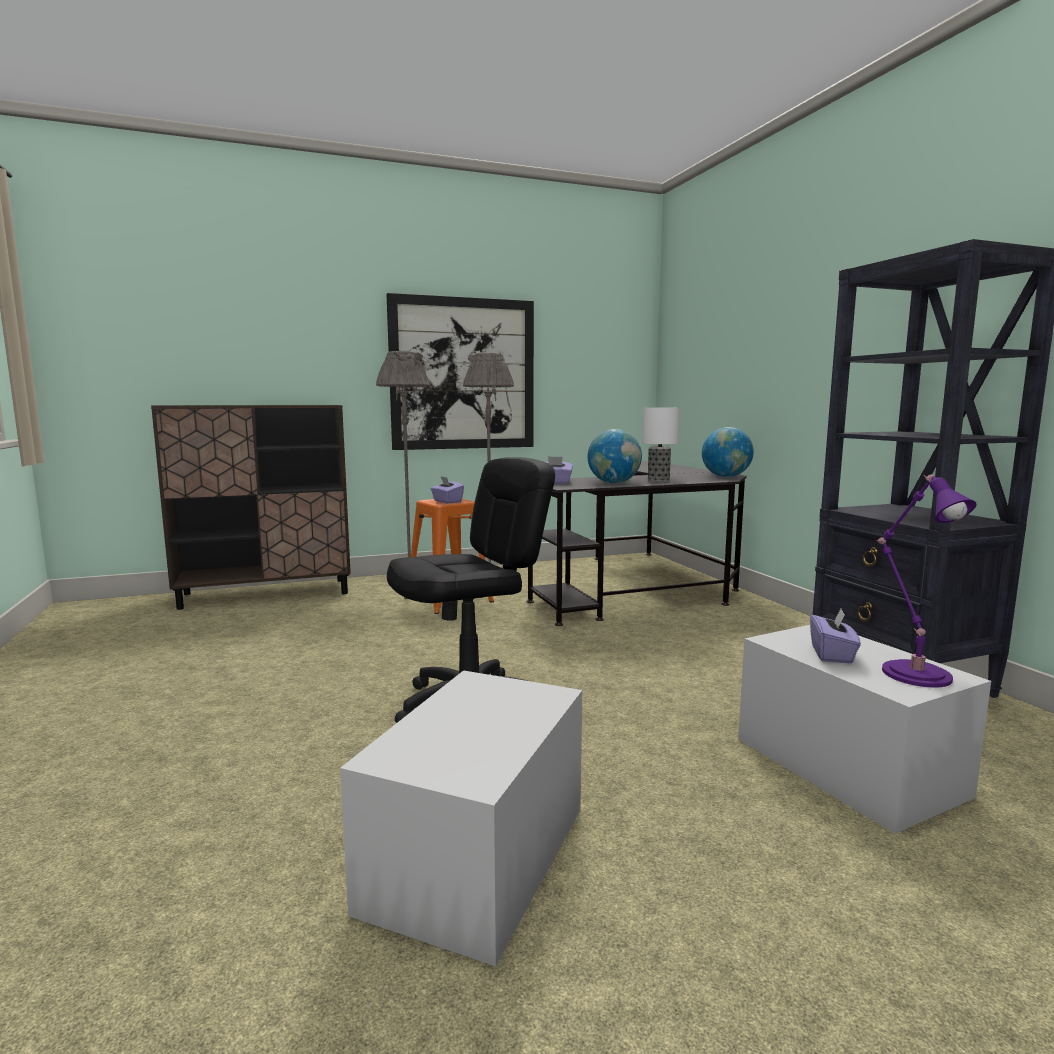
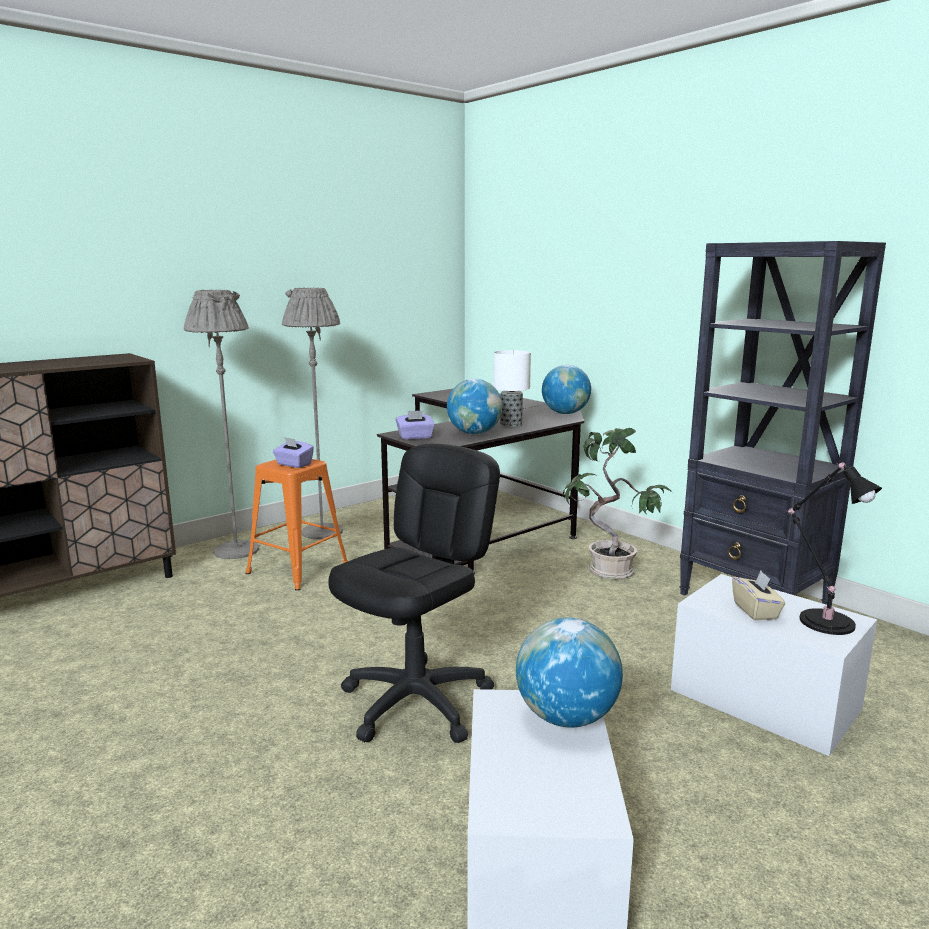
camera: 20 degrees left, 5 degrees up
(463, 374) = (271, 307): picture -> none
(529, 703) = (566, 717): none -> globe
(744, 634) = (609, 571): none -> potted plant
(832, 654) = (756, 611): purple tissue box -> beige tissue box
(912, 672) = (822, 620): purple table lamp -> black table lamp

